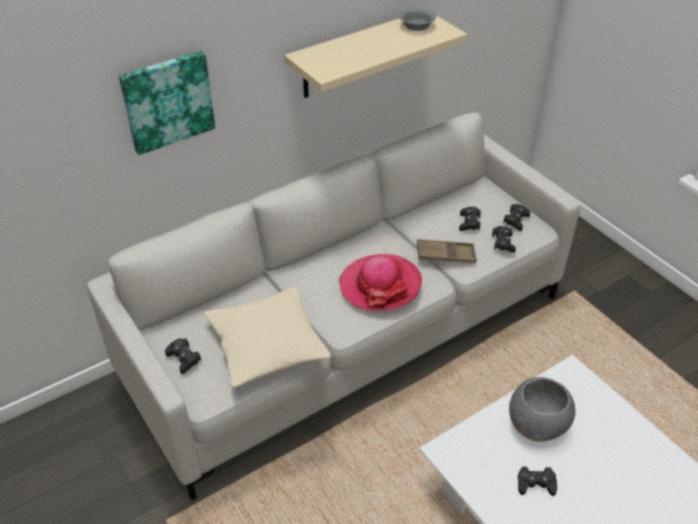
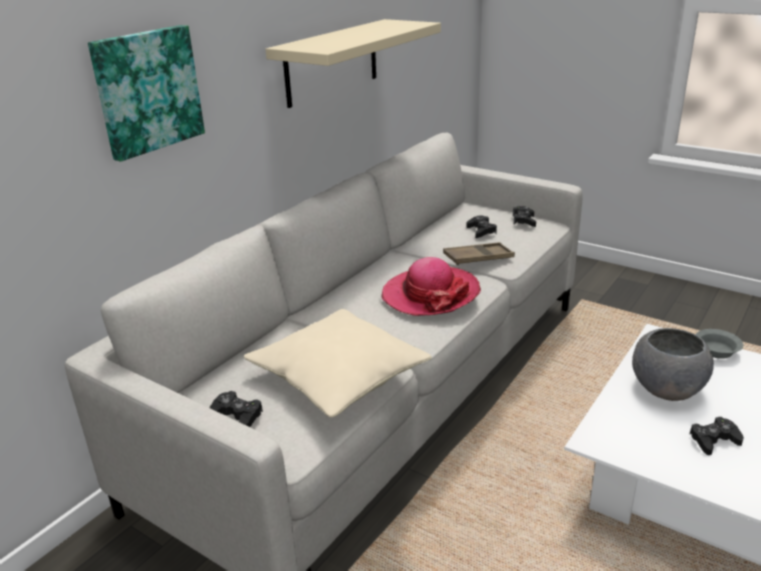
camera: 20 degrees left, 15 degrees down
(417, 25) = (386, 24): grey bowl -> grey bowl (716, 350)
(503, 243) = (526, 238): black game controller -> none

